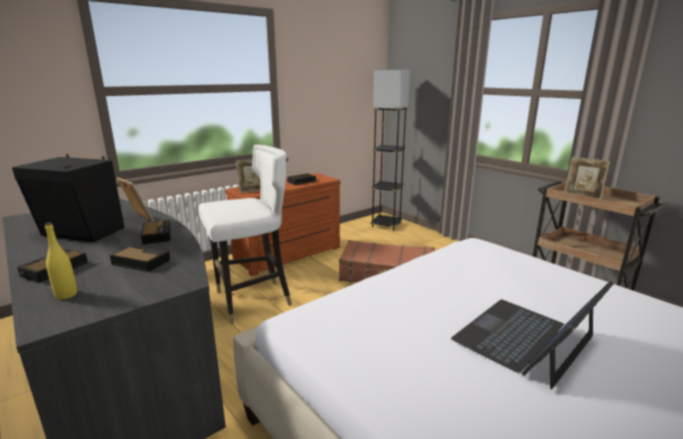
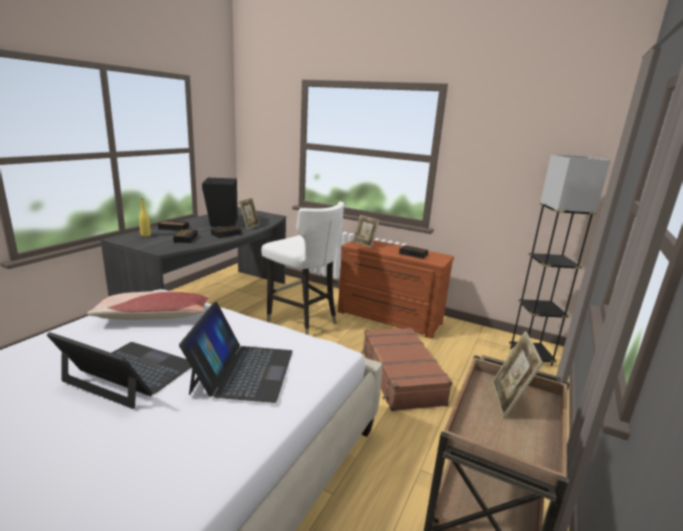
camera: 65 degrees right, 0 degrees up
(373, 325) = (153, 317): none -> pillow
(516, 278) = (242, 371): none -> laptop

